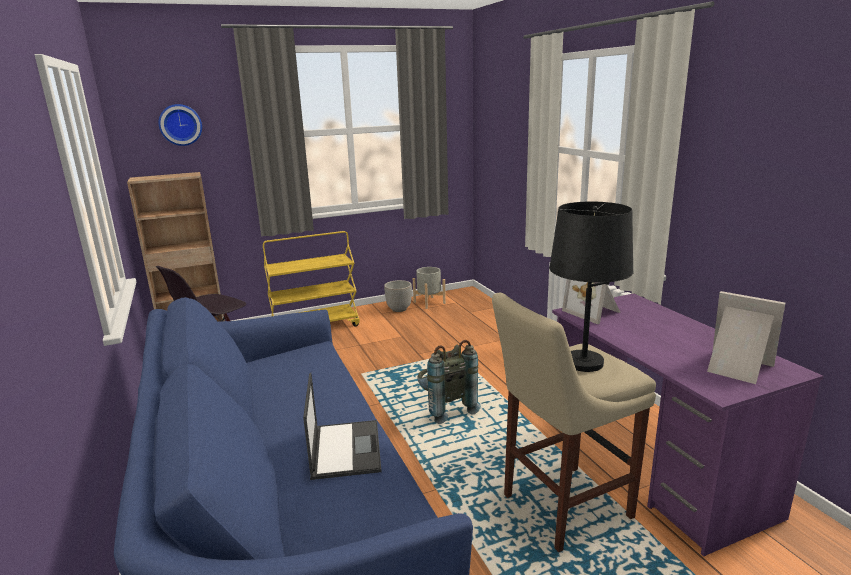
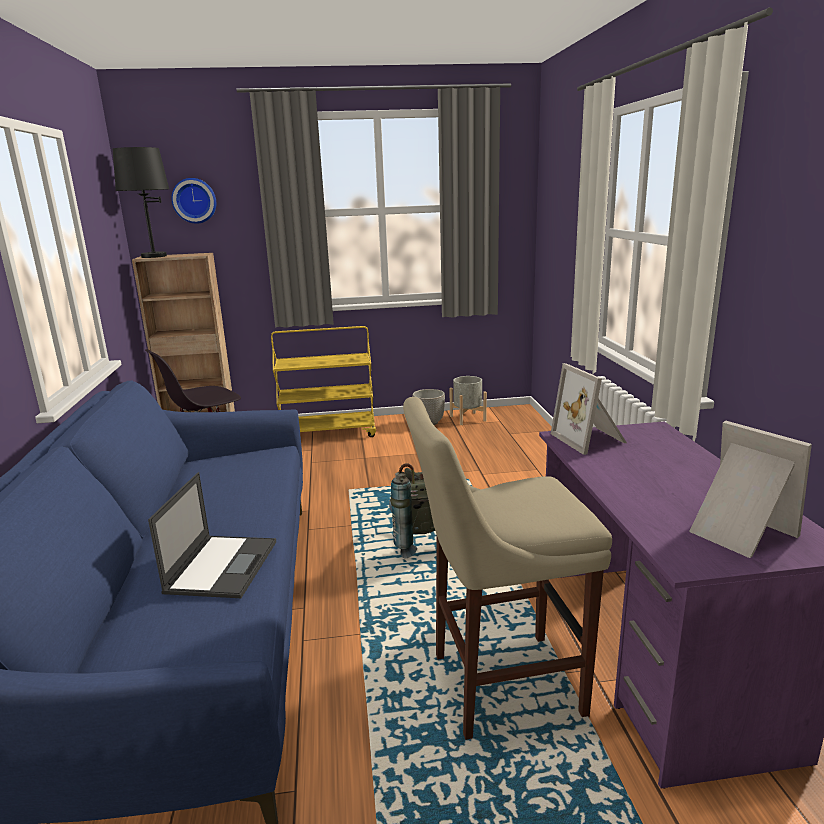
camera: 15 degrees right, 0 degrees up
(584, 363) = (526, 500): black table lamp -> black table lamp (154, 256)

